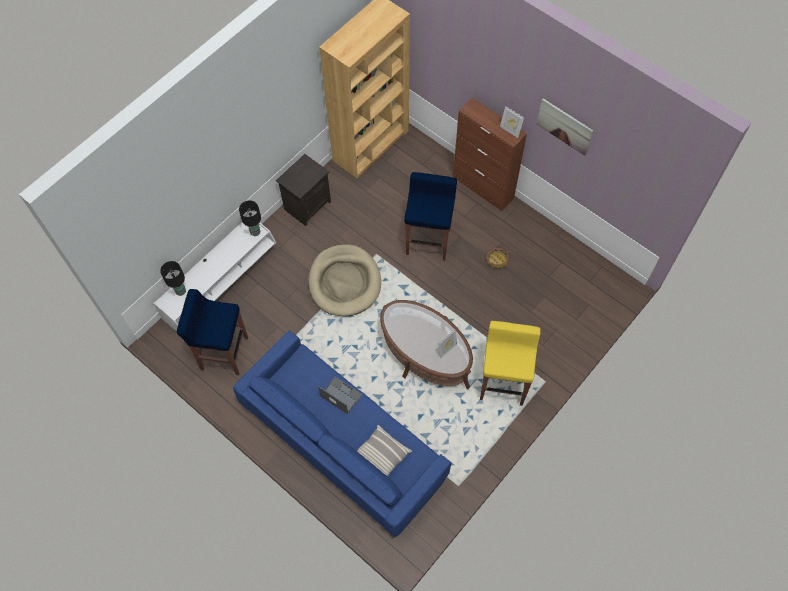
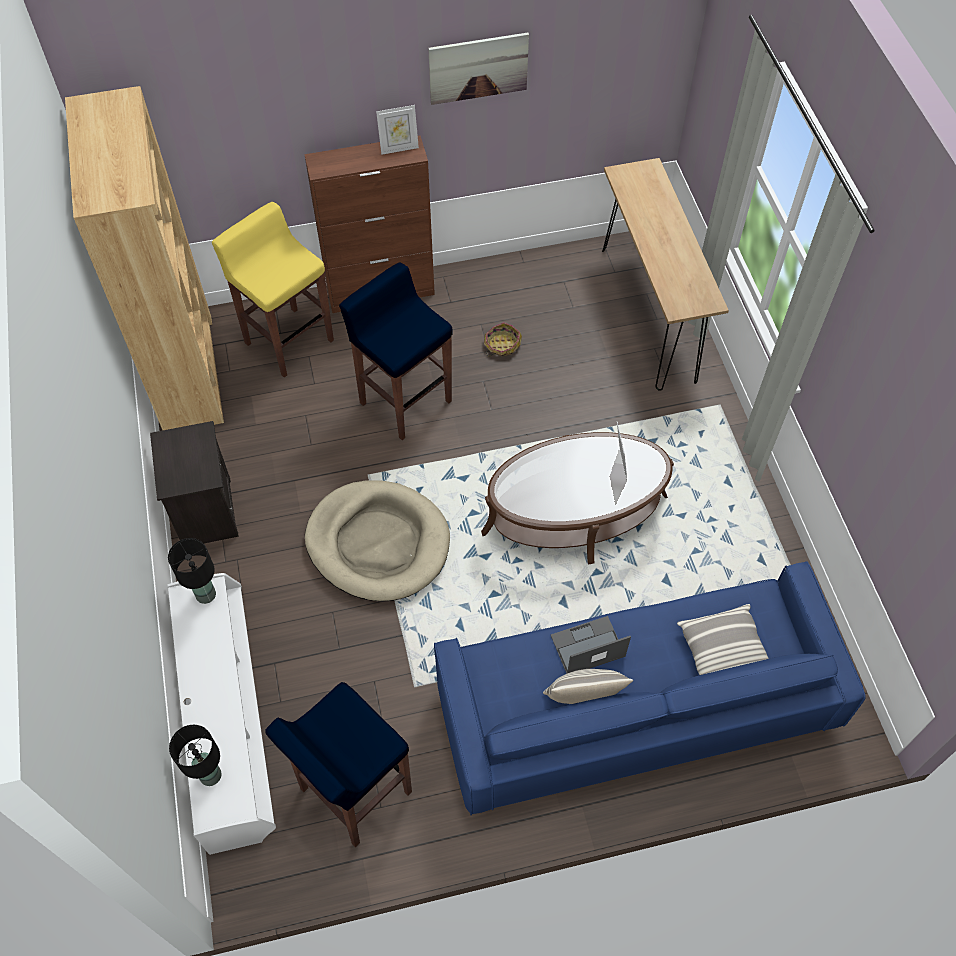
camera: 55 degrees left, 5 degrees down
(314, 409) = (583, 698): none -> pillow
(503, 383) = (688, 452): yellow stool -> yellow stool (288, 341)
(575, 313) = (648, 314): none -> brown console table

